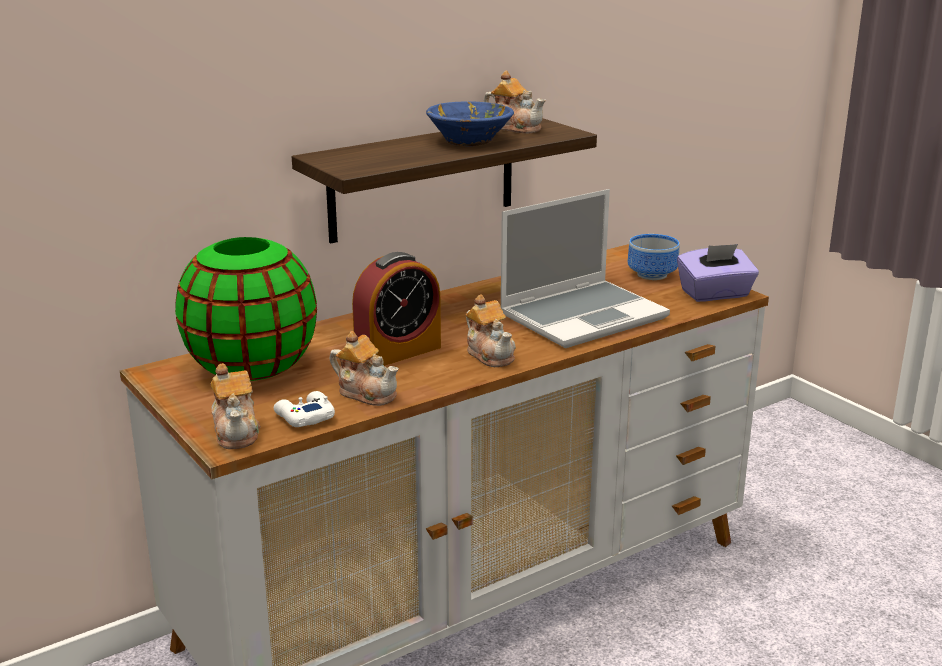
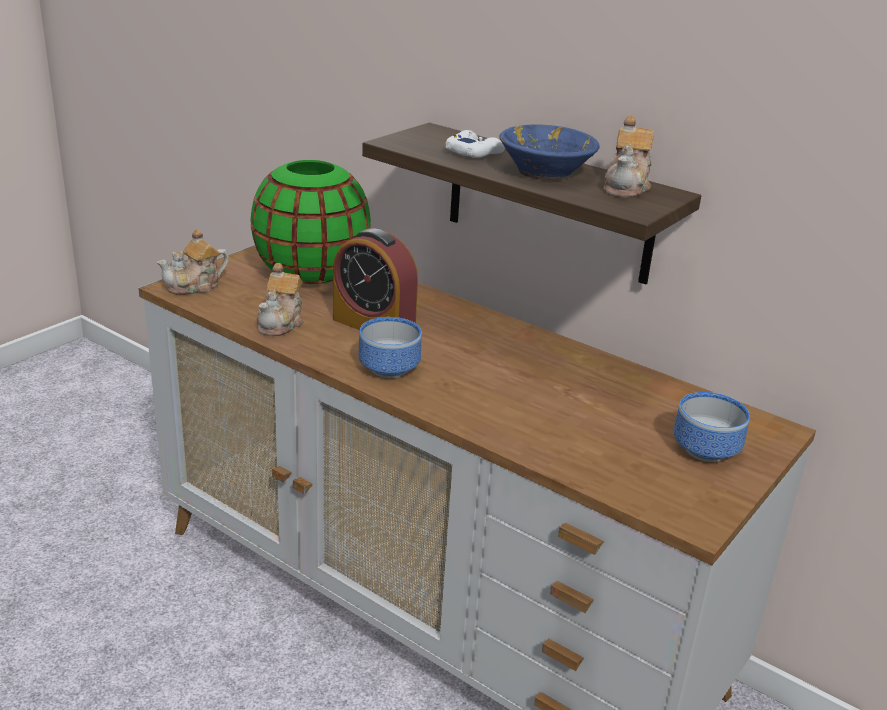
camera: 70 degrees right, 5 degrees up
(304, 417) = (228, 306): white game controller -> white game controller (473, 152)
(490, 354) = (392, 369): teapot -> bowl
(583, 315) = (530, 412): laptop -> none
(715, 294) = (678, 504): purple tissue box -> none

